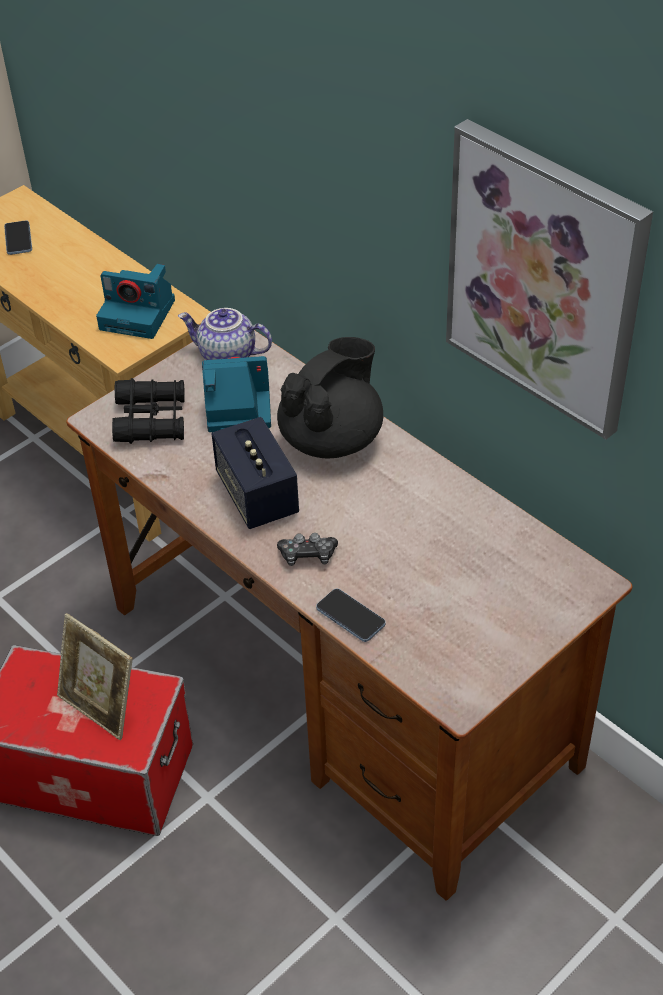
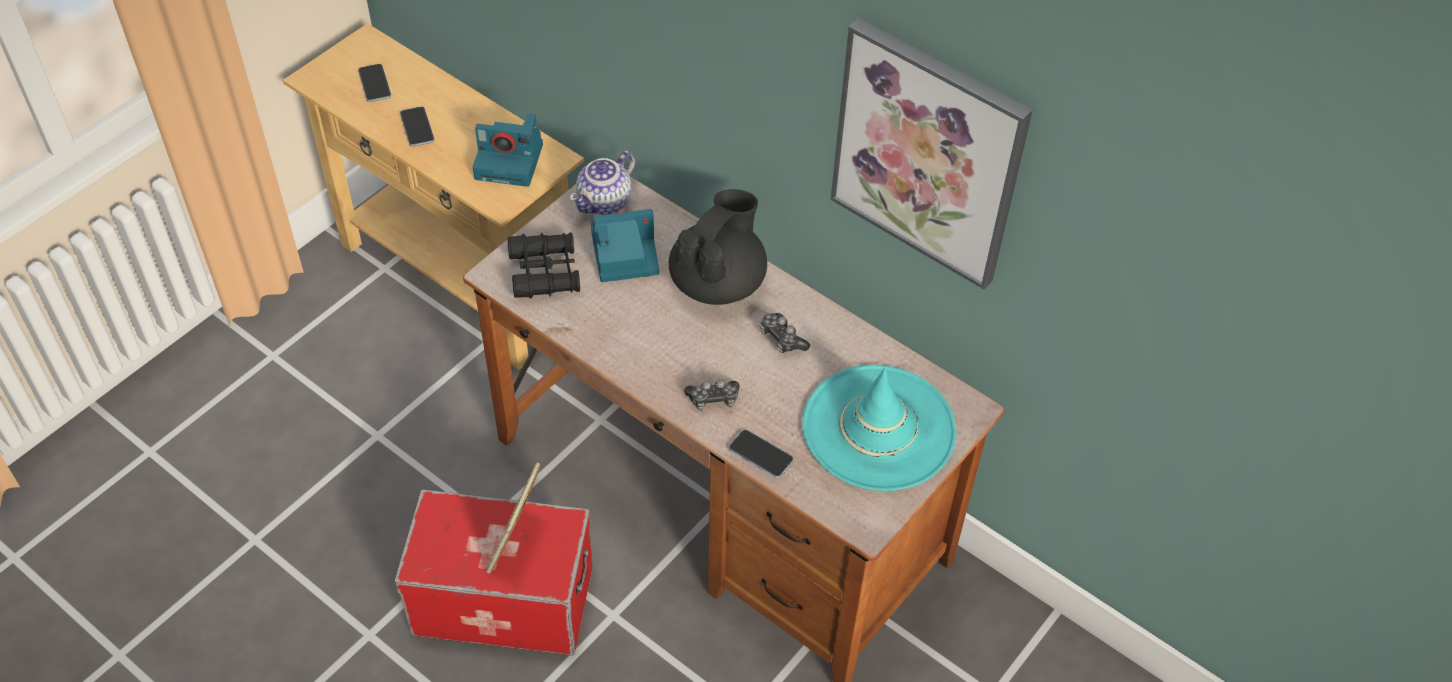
camera: 10 degrees left, 5 degrees up
(51, 280) = (417, 128): none -> phone
(101, 707) = (516, 543): picture frame -> picture frame turned 75 degrees clockwise
(226, 356) = (605, 203): teapot -> teapot turned 60 degrees counterclockwise
(257, 495) = (657, 343): speaker -> none
(392, 498) = (782, 338): none -> game controller
(486, 597) = (878, 428): none -> turquoise hat

